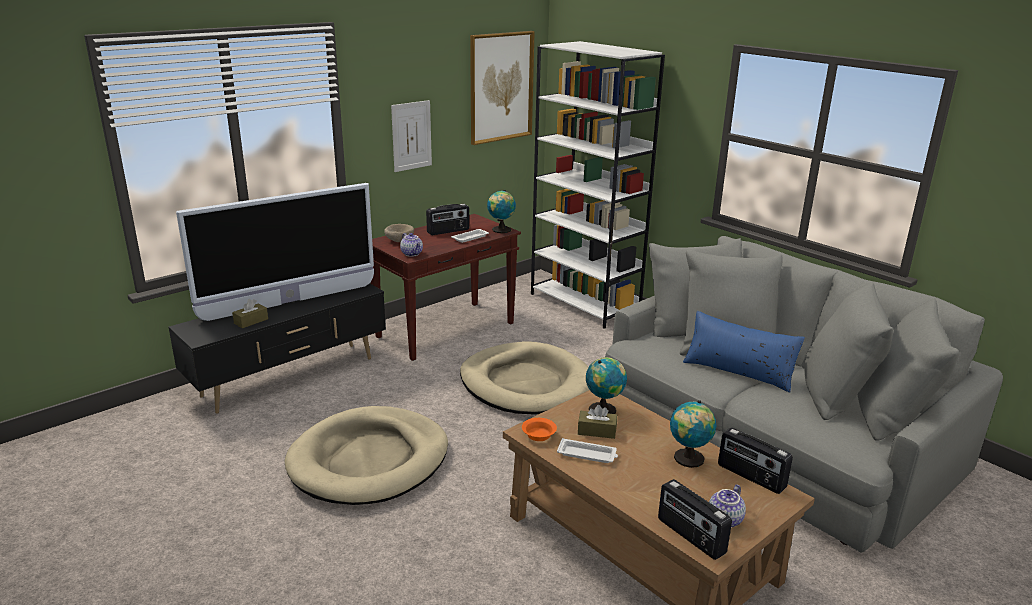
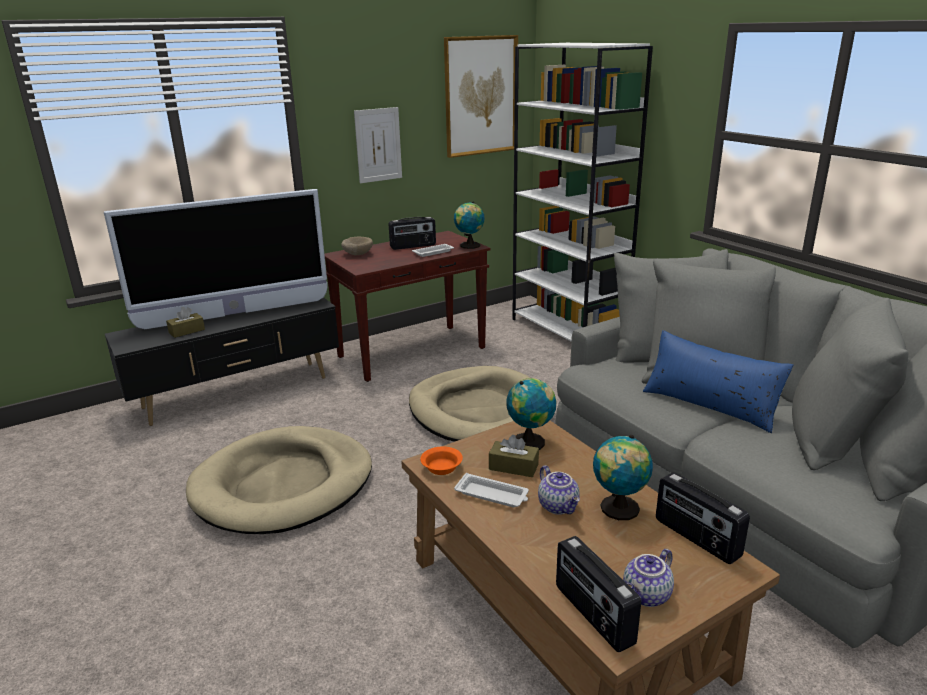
camera: 10 degrees right, 0 degrees up
(412, 254) = (365, 266): teapot -> teapot (559, 506)

